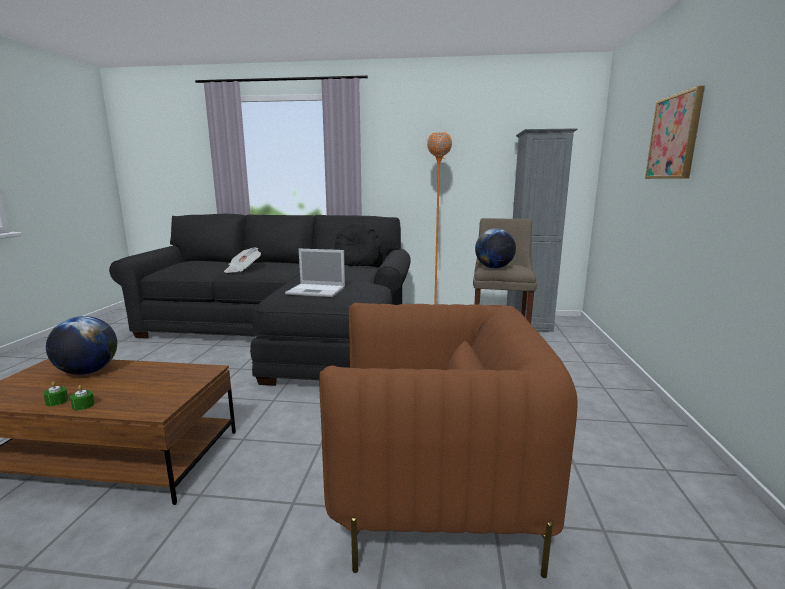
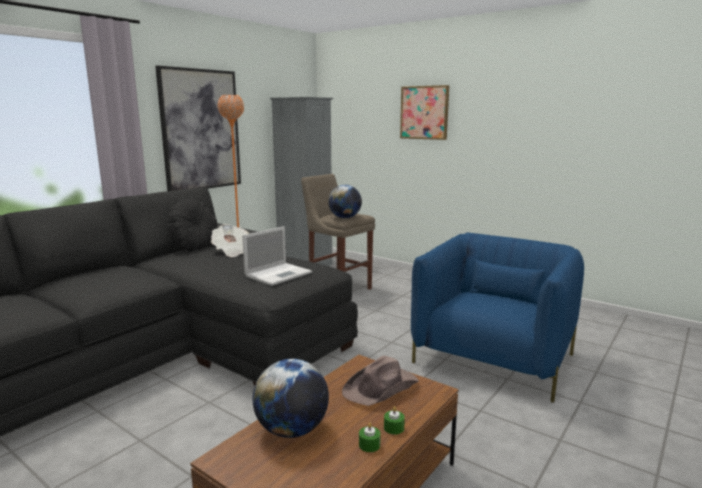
camera: 60 degrees left, 0 degrees up
(159, 387) = (381, 388): none -> brown hat
(243, 270) = (86, 292): newspaper -> newspaper (232, 251)
(427, 168) = (200, 130): none -> picture
(438, 489) = (494, 359): brown armchair -> blue armchair

